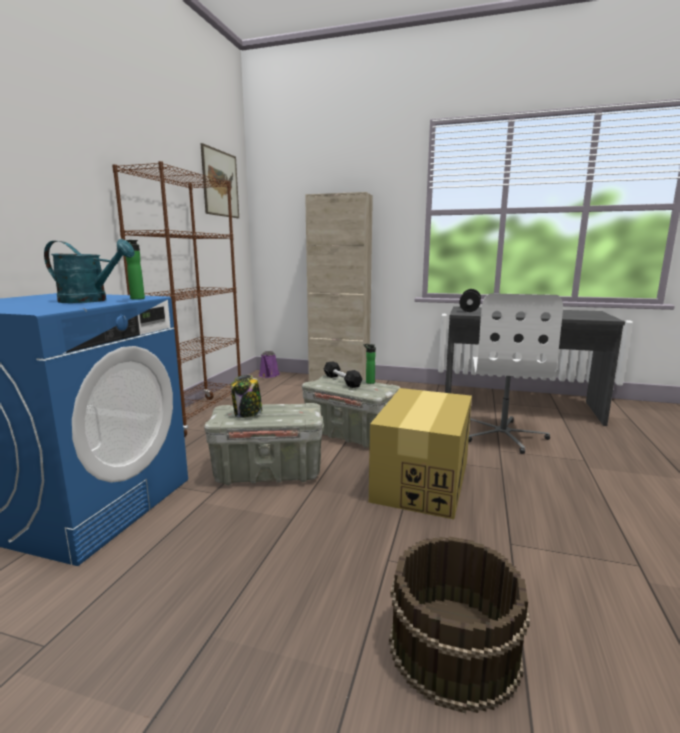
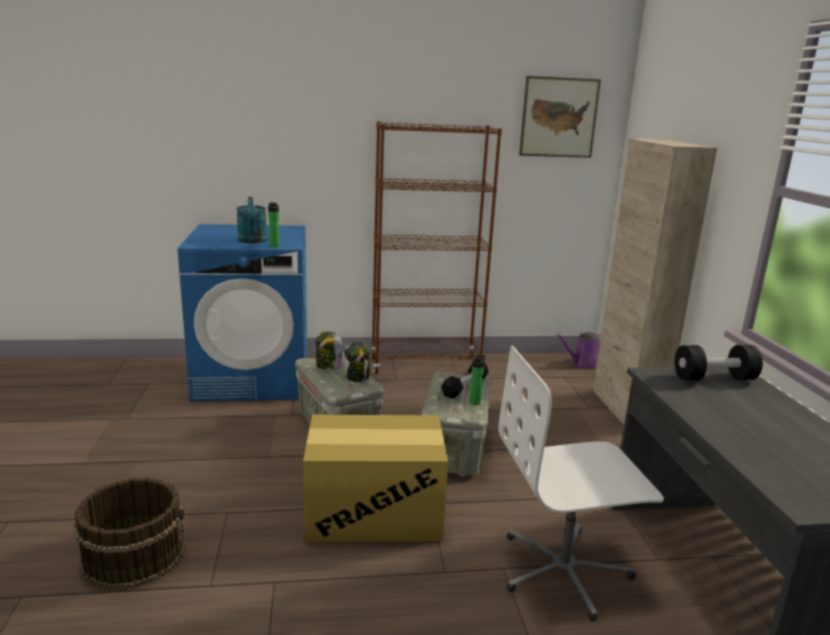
camera: 65 degrees right, 5 degrees up
(285, 407) = (357, 377): none -> jar

